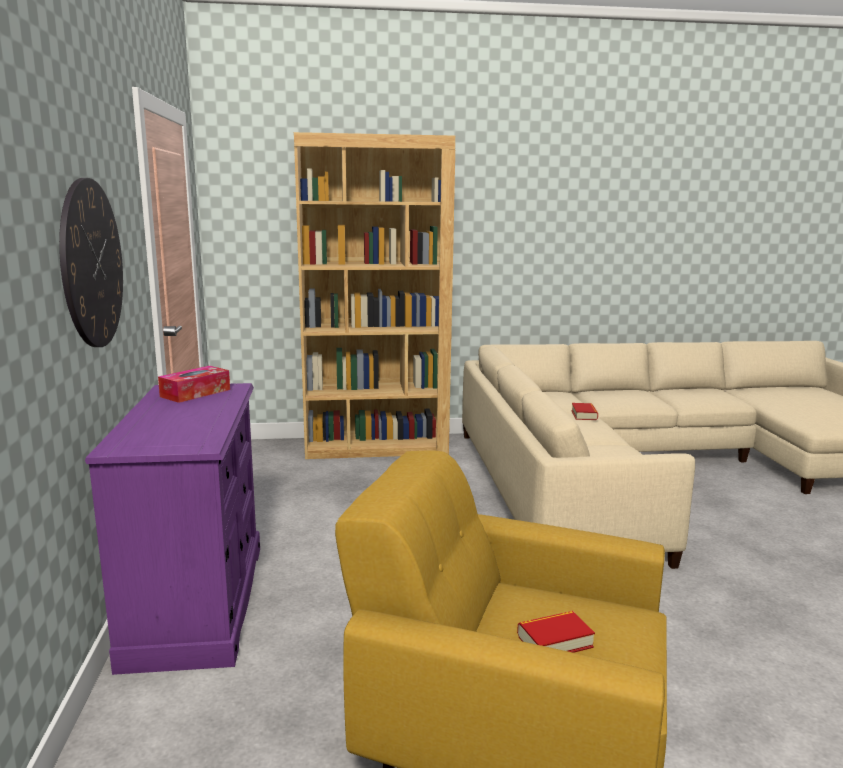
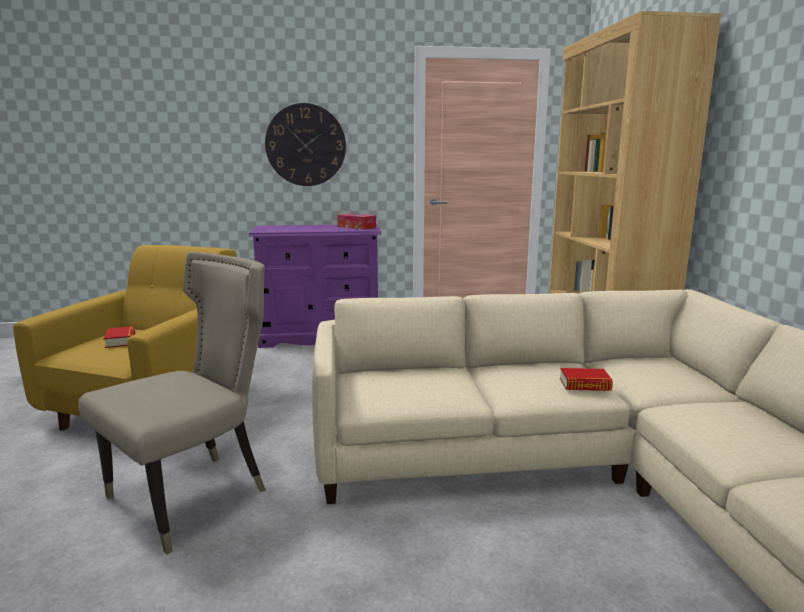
camera: 90 degrees right, 0 degrees up
(710, 638) = (196, 495): none -> beige chair

